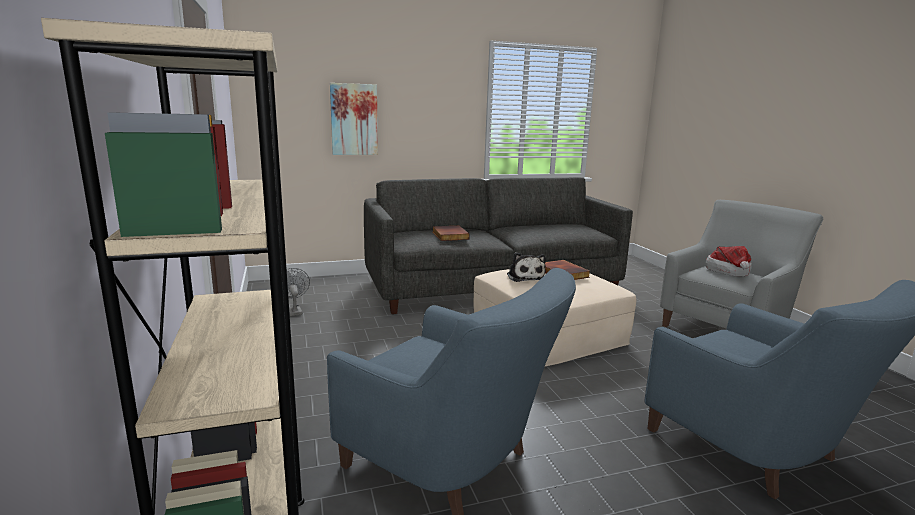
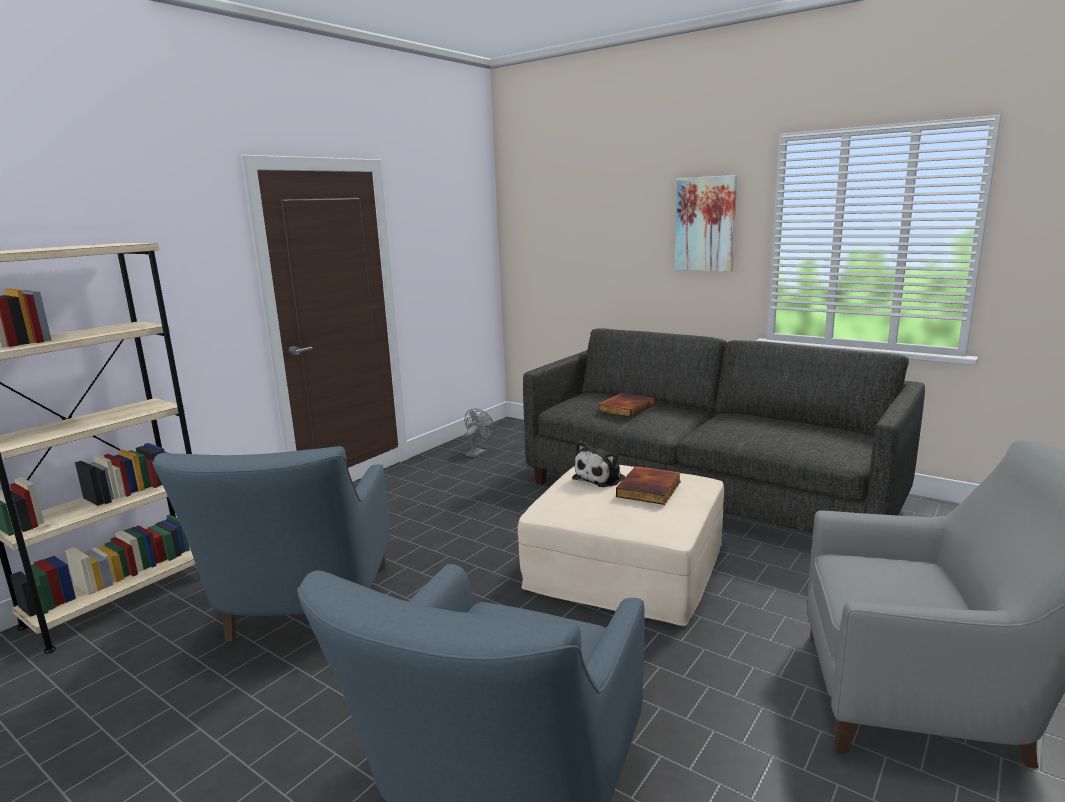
camera: 55 degrees right, 0 degrees up
(354, 119) = (602, 253): picture -> picture (705, 224)
(729, 272) = (894, 581): hat -> none

